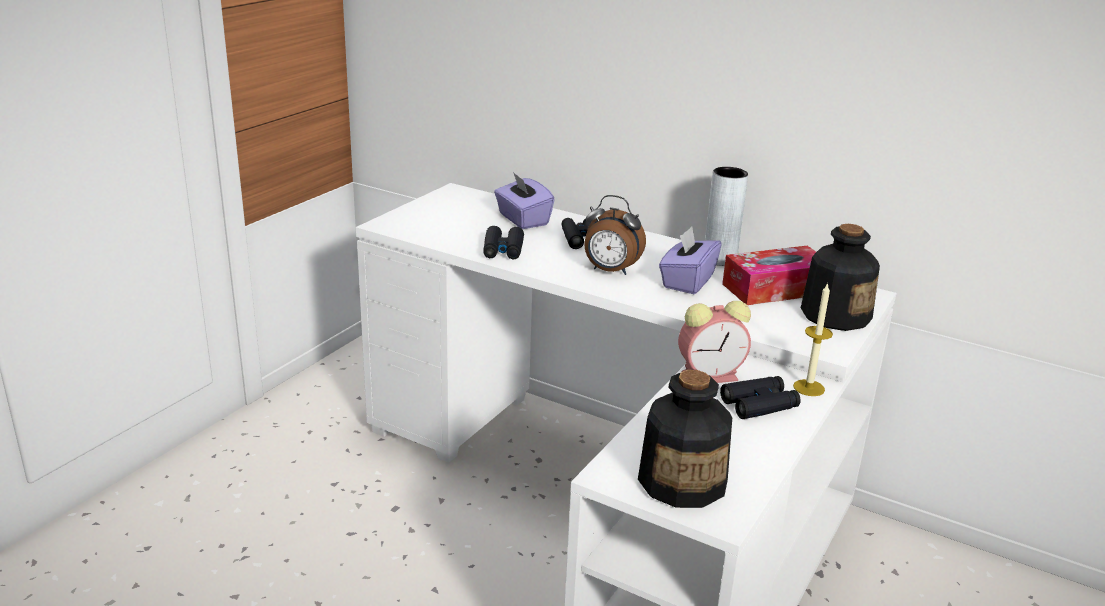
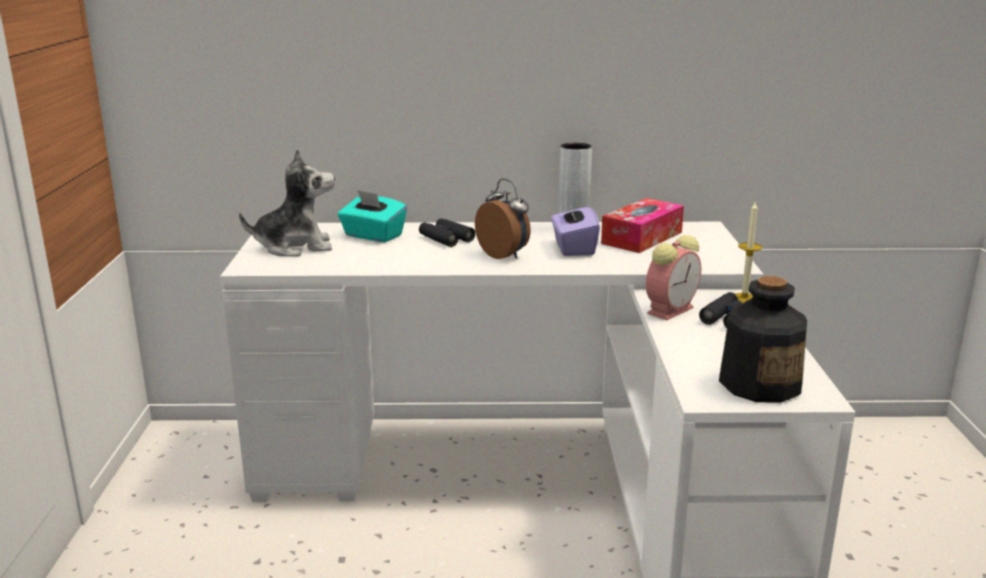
camera: 30 degrees left, 5 degrees down
(445, 214) = (295, 247): none -> plush toy
(503, 250) = (391, 261): black binoculars -> none
(522, 219) = (373, 236): purple tissue box -> turquoise tissue box
(610, 271) = (504, 255): alarm clock -> alarm clock turned 120 degrees counterclockwise
(835, 315) = (706, 244): bottle -> none

